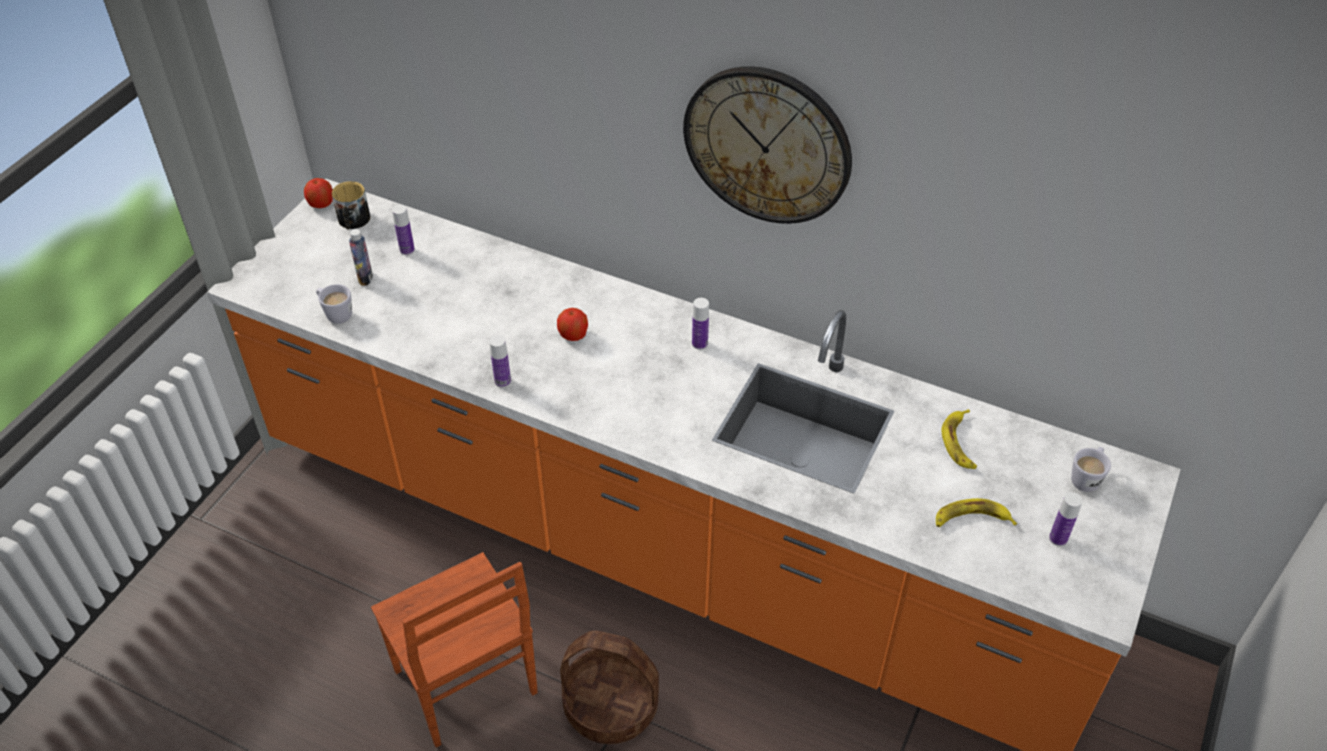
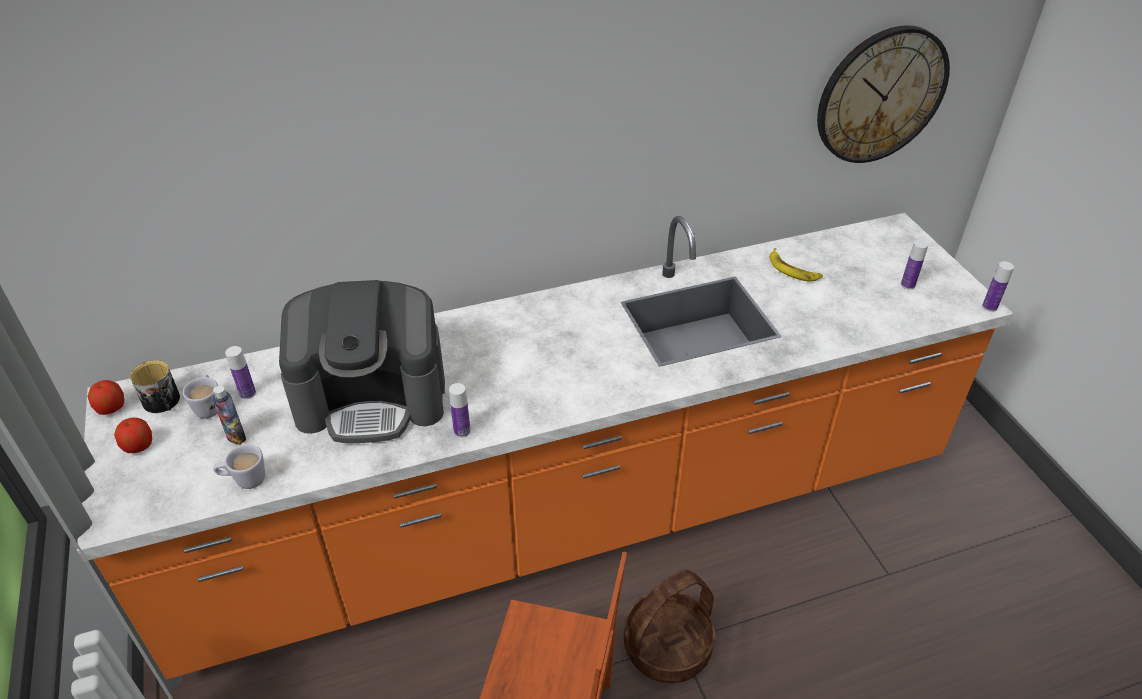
camera: 45 degrees left, 5 degrees down
(478, 310) = (373, 397): none -> coffee machine
(573, 335) = (472, 365): apple -> apple (139, 447)
(699, 344) = (567, 314): bottle -> bottle (989, 307)
(767, 145) = (580, 103): wall clock -> wall clock (881, 95)
(971, 519) = (857, 305): banana -> none
(1087, 478) = (874, 245): white mug -> white mug (209, 406)

